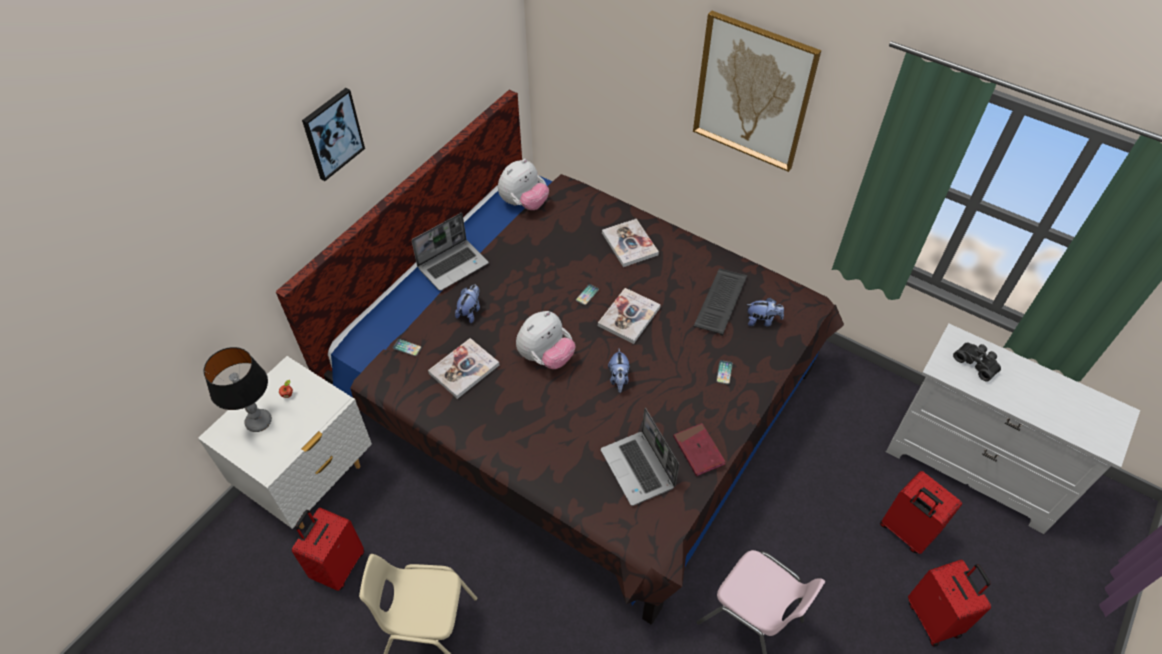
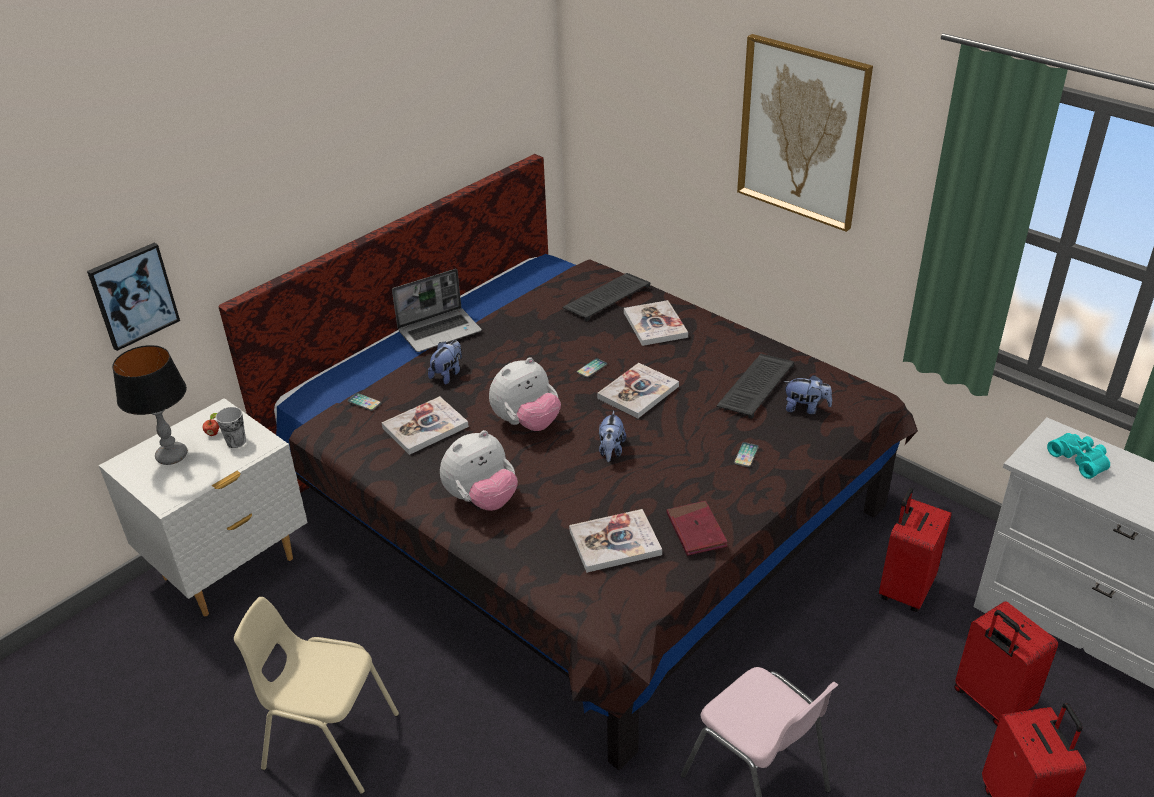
camera: 10 degrees right, 15 degrees down
(310, 401) = (236, 442): none -> cup
(332, 134) = (308, 135): picture -> picture (133, 295)
(338, 566) = (237, 660): red suitcase -> red suitcase (904, 589)
(524, 203) = (538, 282): plush toy -> plush toy (481, 499)
(585, 217) = (607, 297): none -> keyboard
(639, 469) = (615, 542): laptop -> book
(977, 363) = (1080, 459): black binoculars -> turquoise binoculars

